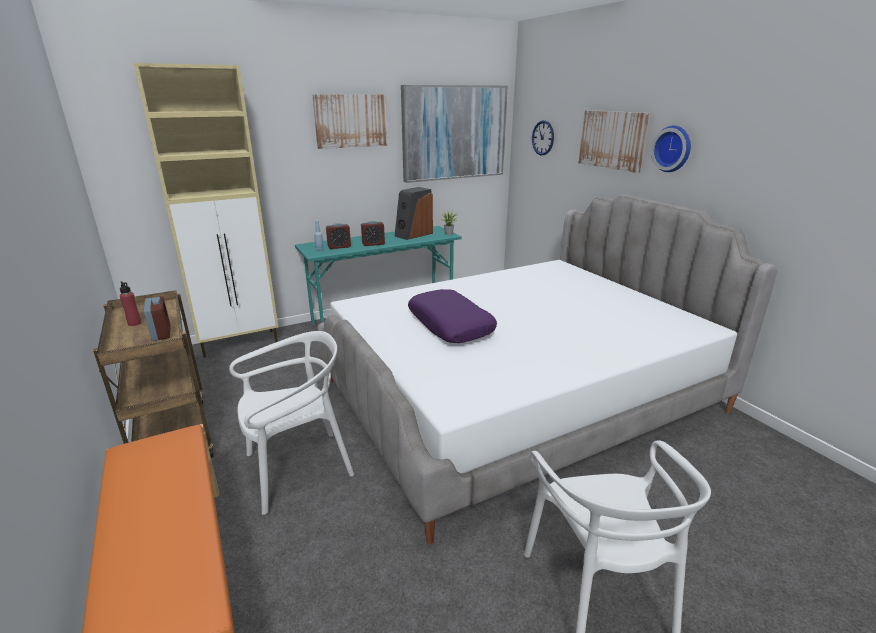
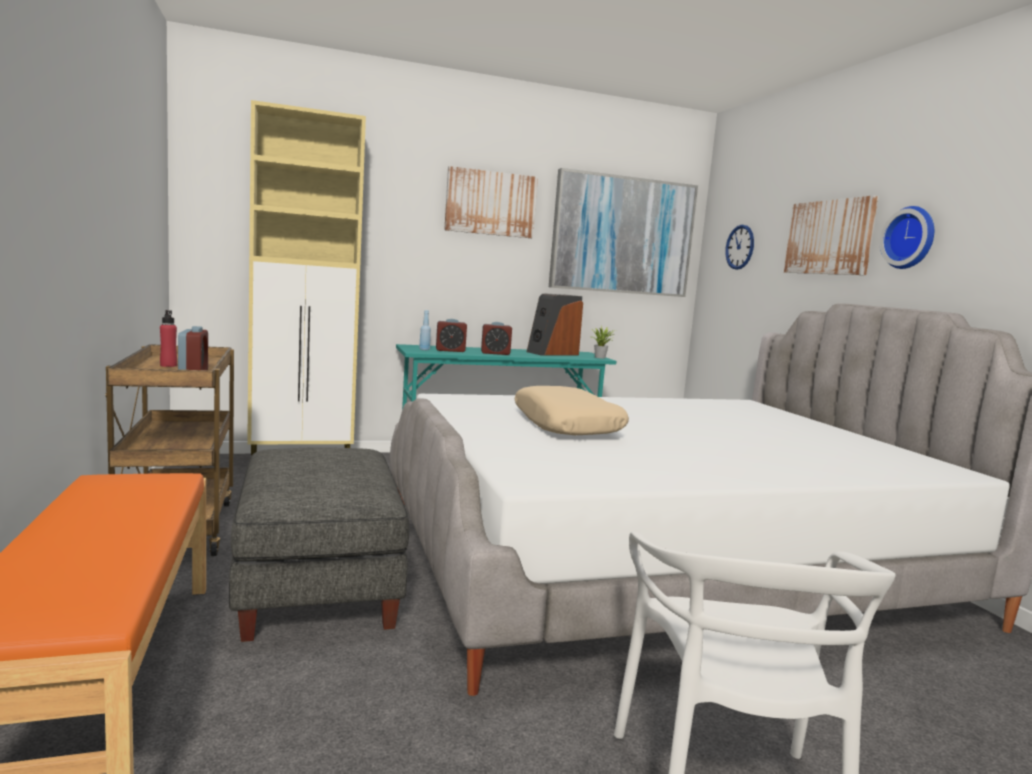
camera: 10 degrees right, 15 degrees down
(298, 468) = (319, 584): white chair -> grey ottoman
(450, 325) = (567, 425): purple pillow -> beige pillow

